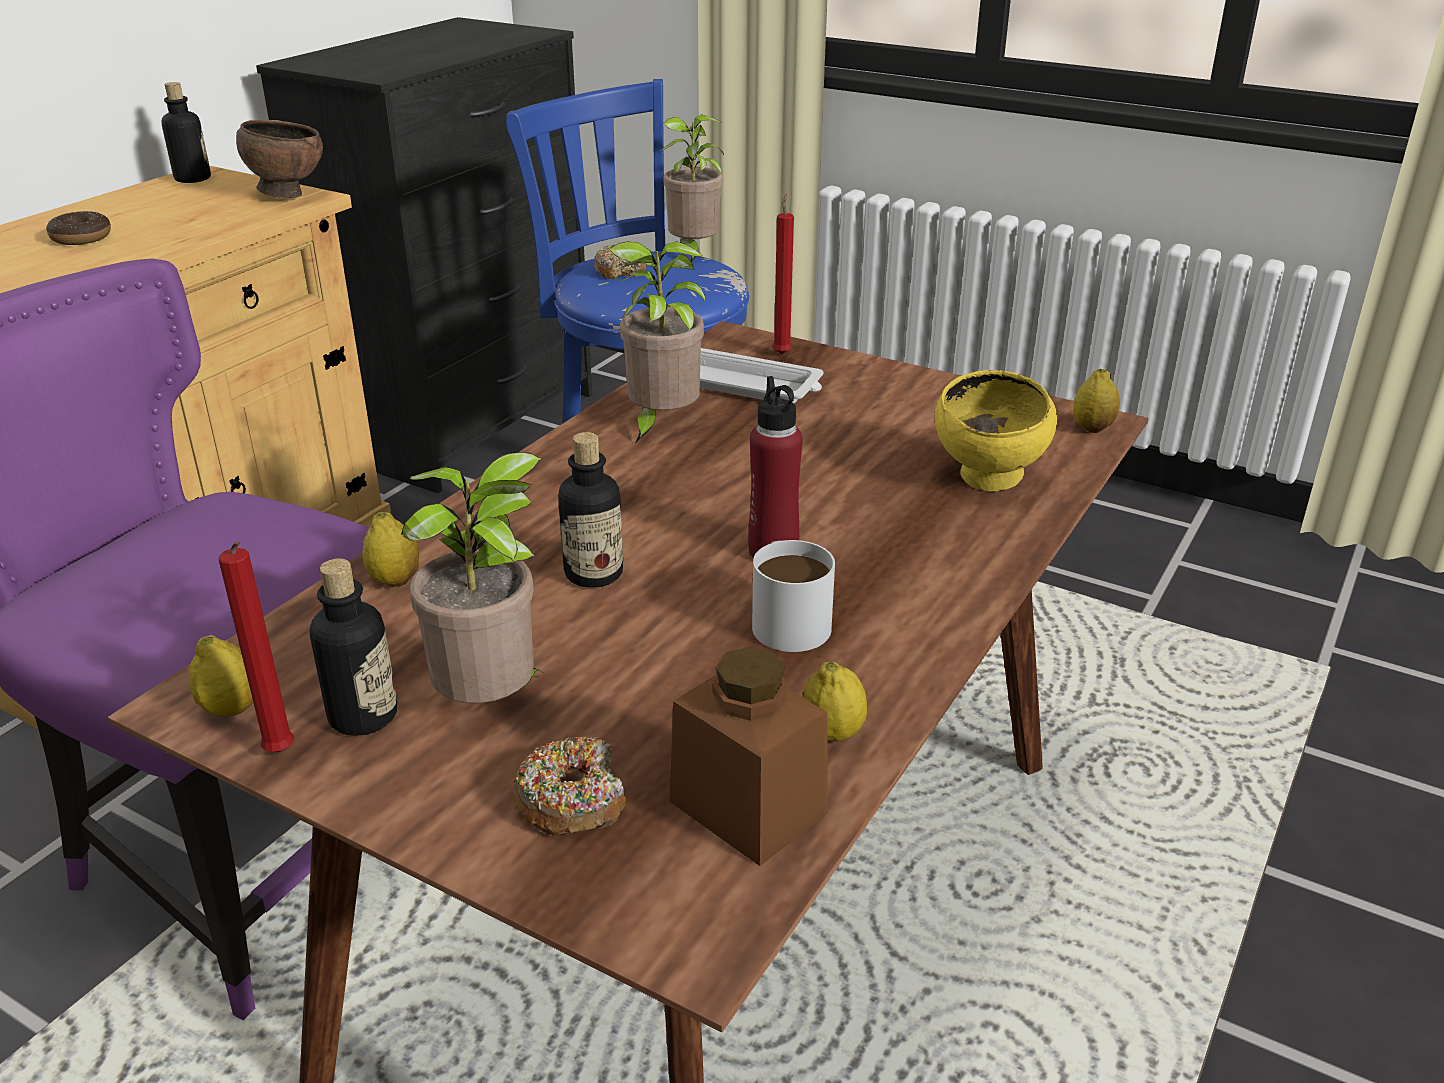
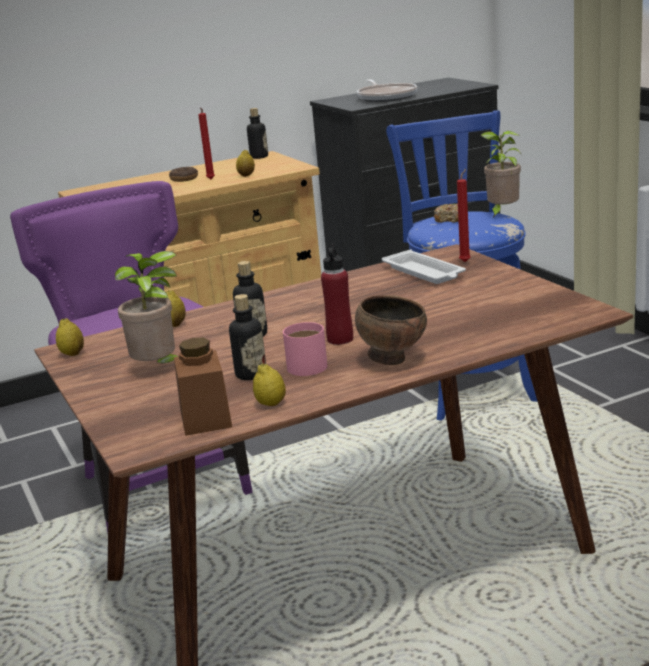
camera: 35 degrees right, 10 degrees down
(281, 755) = (72, 370): red candle -> red candle (210, 179)
(287, 195) = (290, 166): brown bowl -> brown bowl (392, 359)
(363, 716) = (111, 364): bottle -> bottle (251, 374)
(406, 56) = (386, 97): none -> frying pan
(571, 800) = (147, 402): donut -> none
(660, 425) = (360, 284): potted plant -> none
(787, 618) = (310, 363): white mug -> pink mug
(989, 482) = (489, 329): yellow bowl -> none
(1092, 428) = (588, 314): lemon -> lemon (246, 175)

